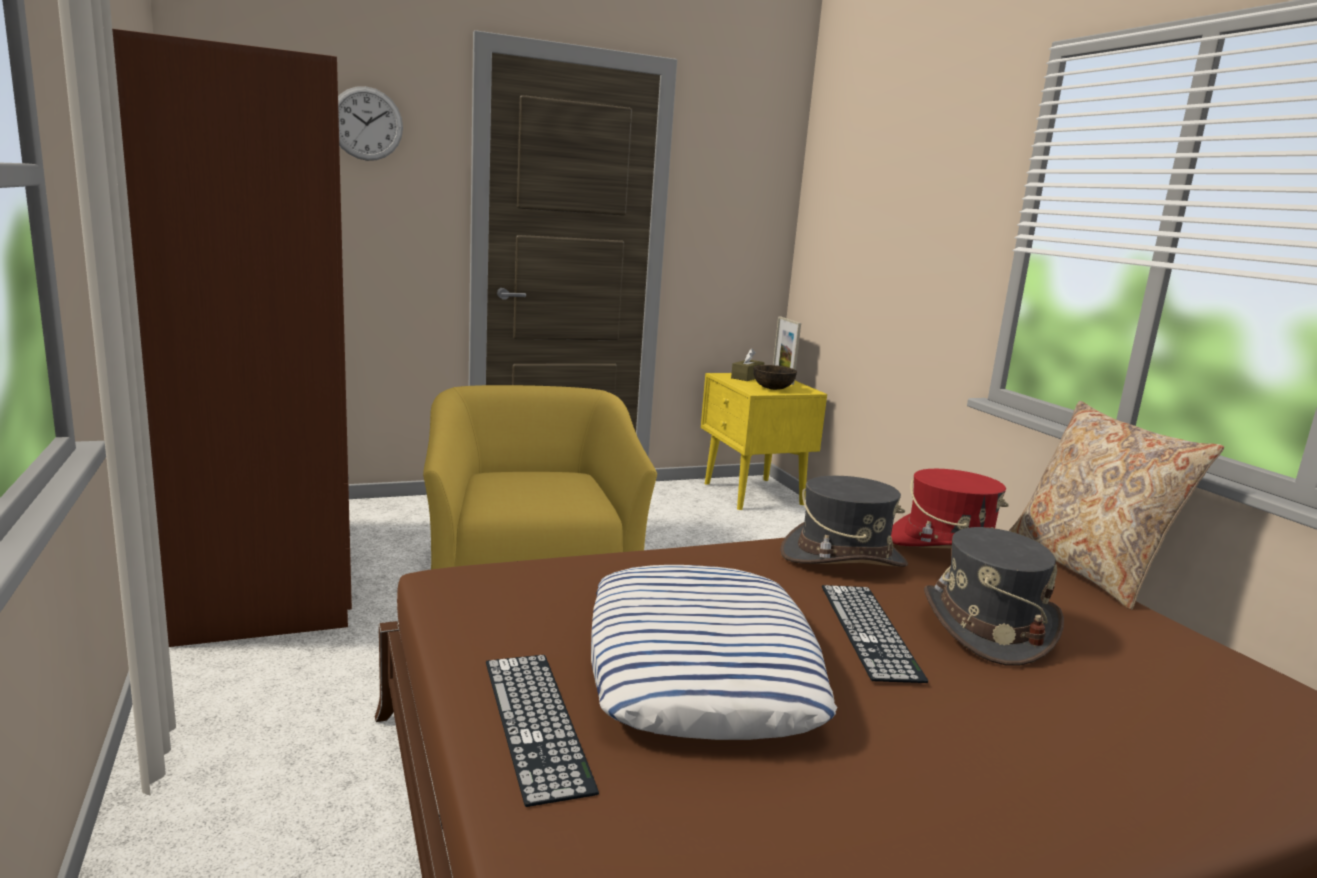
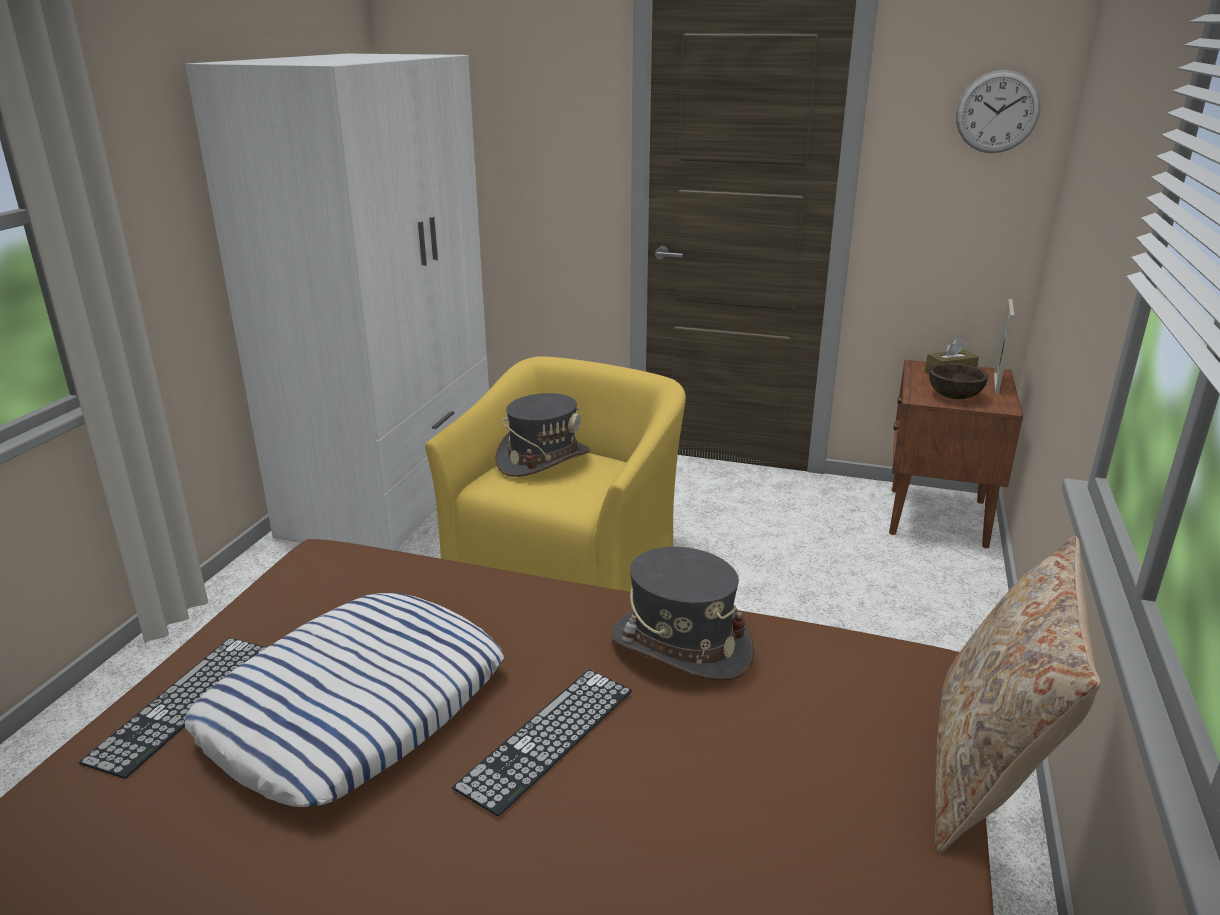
camera: 40 degrees right, 10 degrees up
(269, 573) = (394, 493): brown wardrobe -> white wardrobe
(366, 123) = (532, 80): wall clock -> wall clock (997, 112)
(753, 494) = (936, 518): yellow nightstand -> brown nightstand
(947, 546) = (841, 673): red hat -> none
(986, 628) = (679, 789): grey hat -> grey hat (543, 459)

